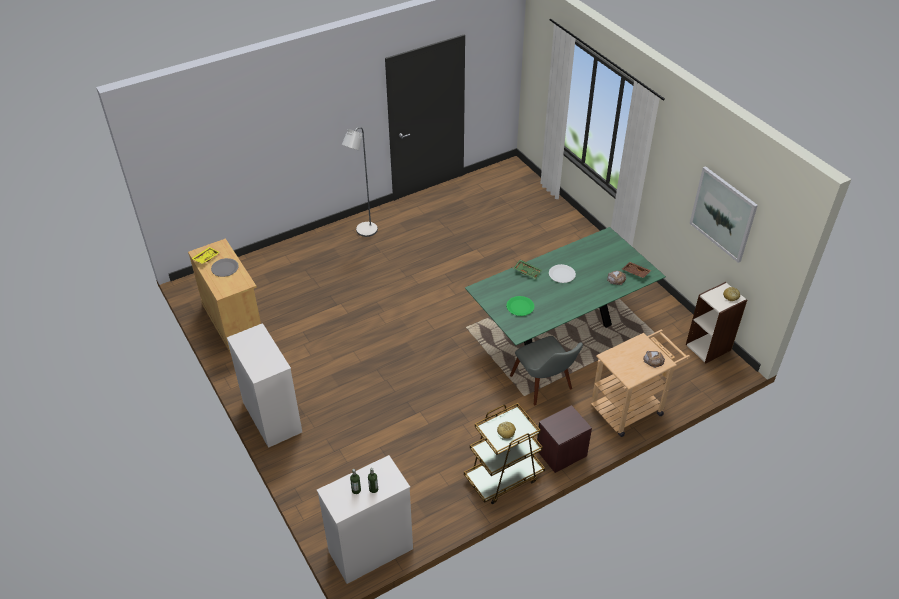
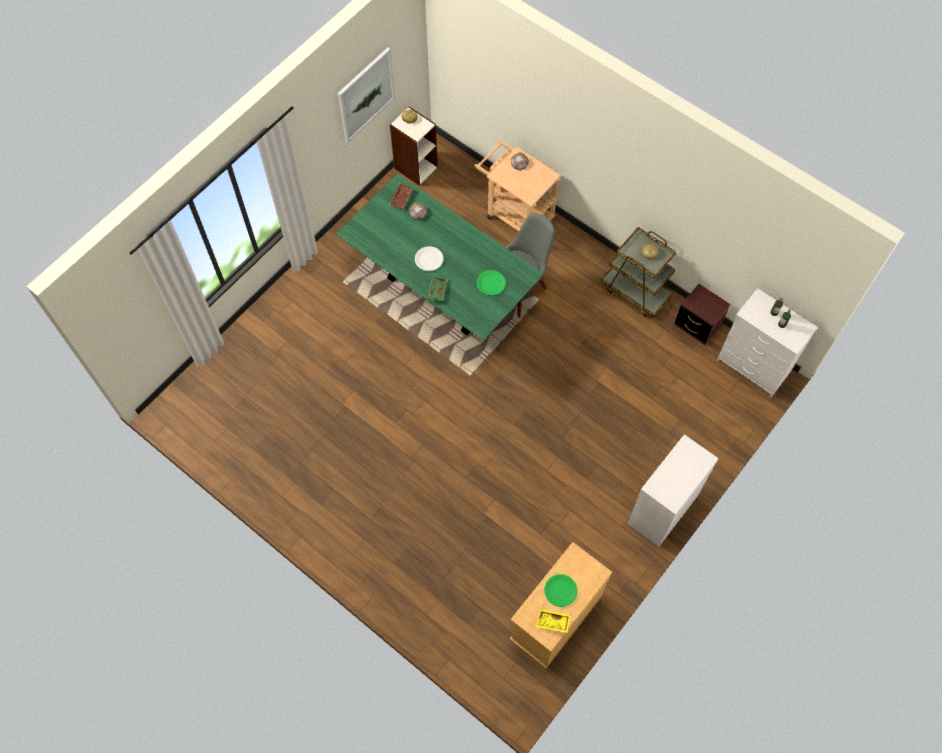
camera: 110 degrees left, 20 degrees up
(225, 268) = (560, 591): grey plate -> green plate
(364, 232) = (352, 538): grey floor lamp -> none
(561, 453) = (590, 255): brown nightstand -> brown nightstand (697, 325)

